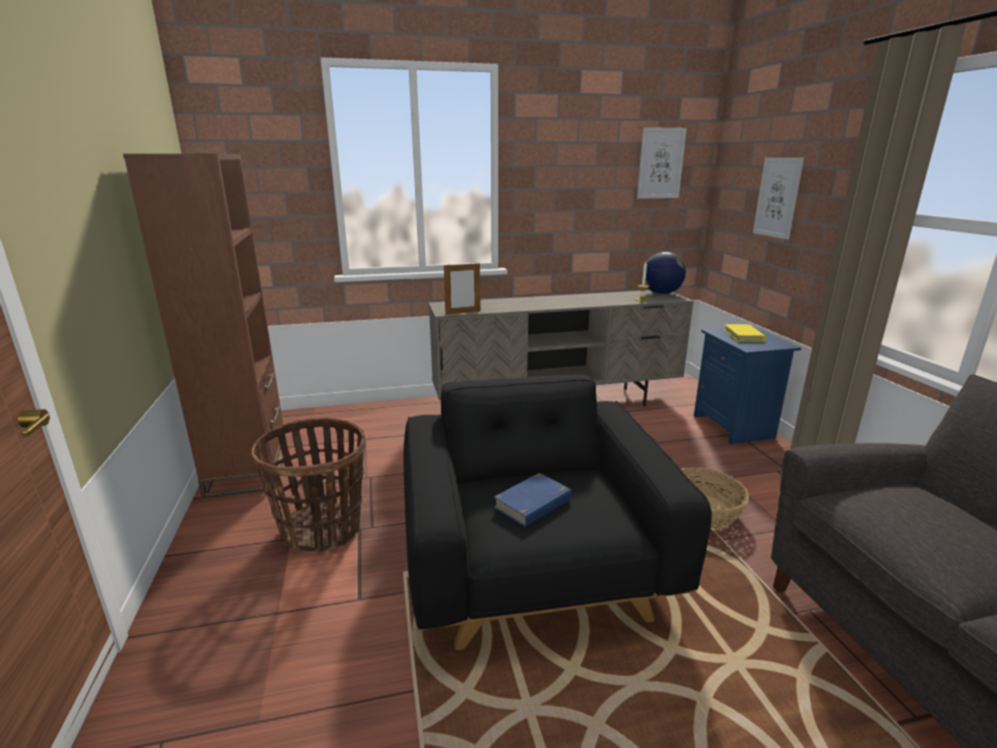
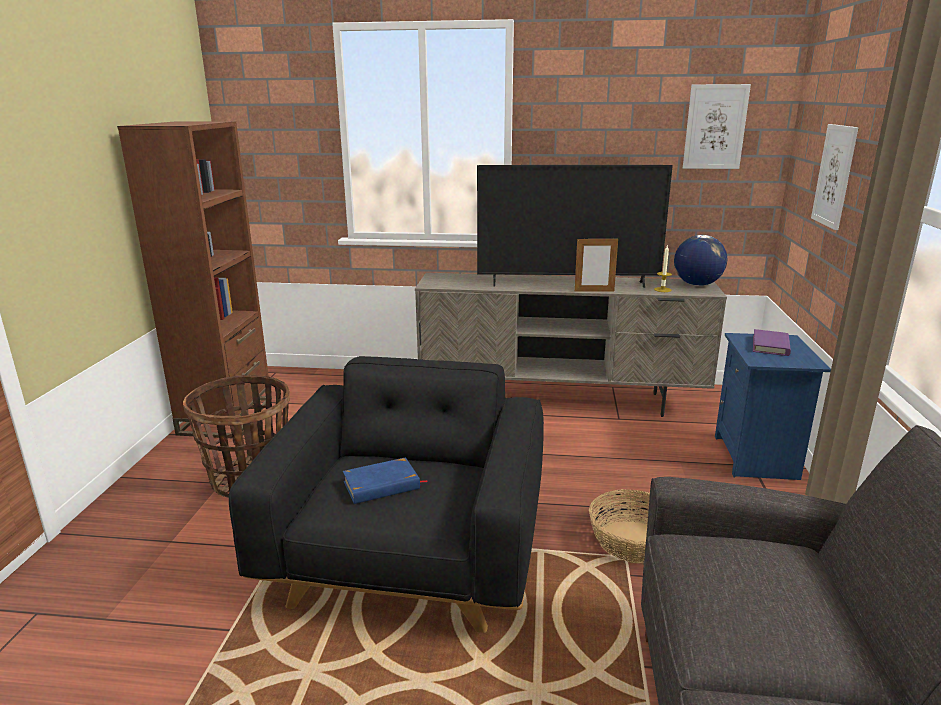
camera: 20 degrees right, 0 degrees up
(463, 312) = (446, 286): picture frame -> picture frame (594, 291)
(563, 301) = (568, 284): none -> television
(743, 335) = (770, 346): yellow book -> purple book

